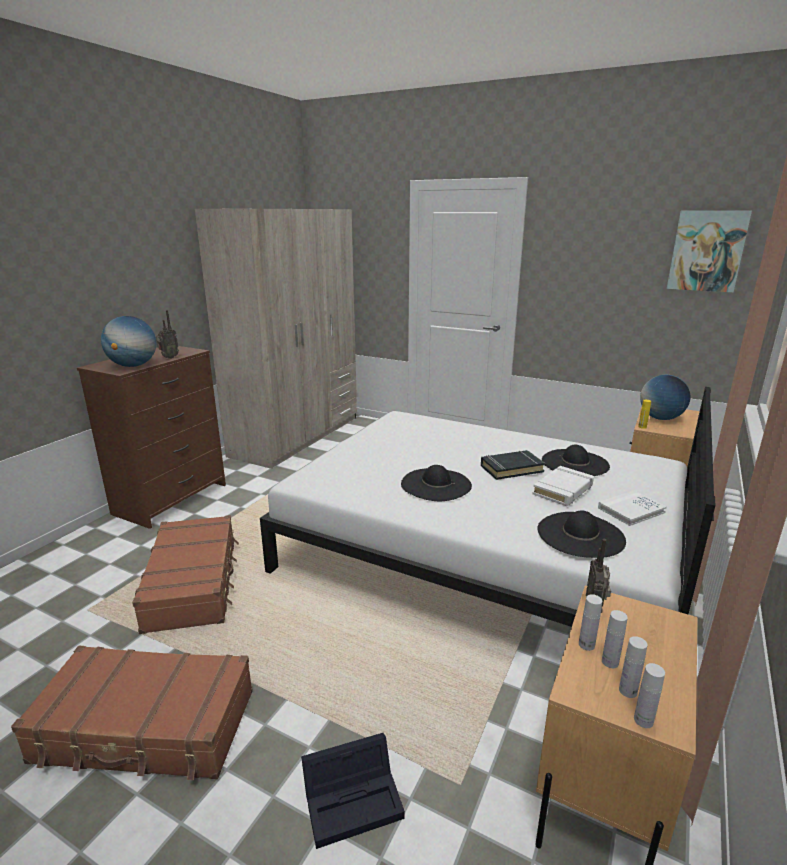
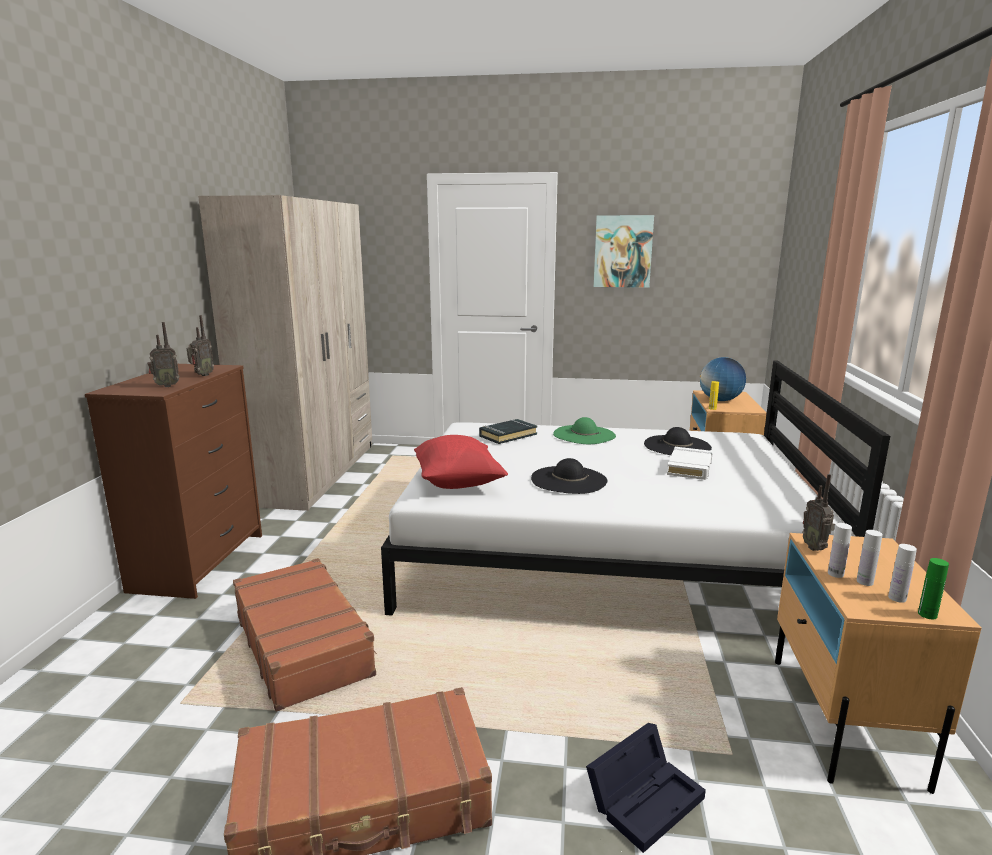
camera: 20 degrees left, 5 degrees down
(133, 366) = (166, 386): globe -> radio
(340, 472) = (458, 483): none -> red pillow
(494, 438) = (584, 435): none -> green hat
(511, 468) = (626, 457): black book -> black book (507, 435)
(580, 534) = (739, 499): black hat -> none
(631, 510) = (759, 475): white book -> none
(643, 720) = (927, 614): white bottle -> green bottle
(707, 251) = (732, 242): picture -> picture (623, 251)

